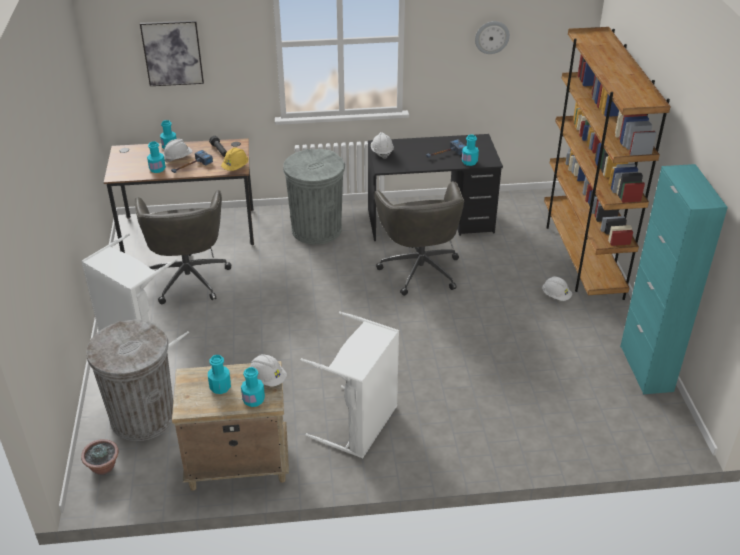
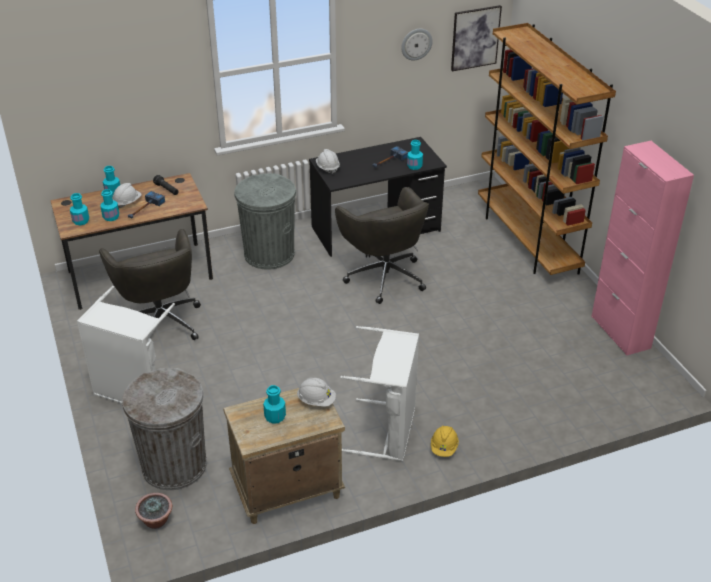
camera: 15 degrees left, 0 degrees up
(172, 53) = (110, 96): picture -> picture (475, 38)
(235, 167) = (191, 204): yellow hard hat -> yellow hard hat (444, 448)
(253, 400) = (312, 422): turquoise bottle -> turquoise bottle (81, 221)
(556, 296) = (518, 280): white hard hat -> none
(646, 368) = (620, 332): turquoise cabinet -> pink cabinet

